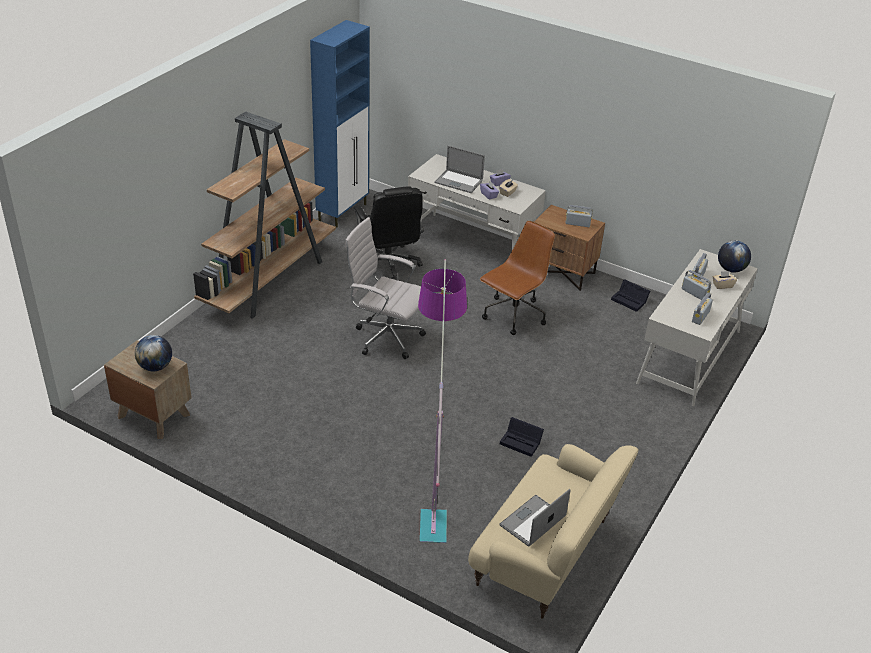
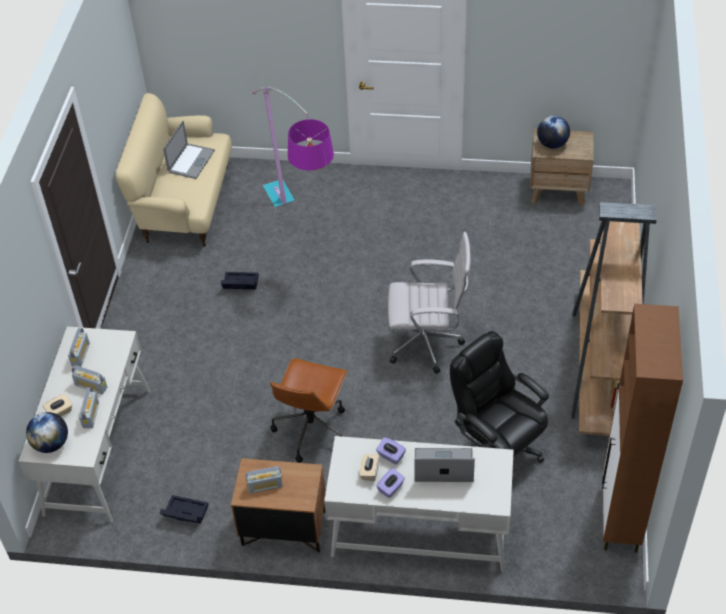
camera: 160 degrees right, 10 degrees up
(343, 212) = (619, 519): blue cabinet -> brown cabinet

